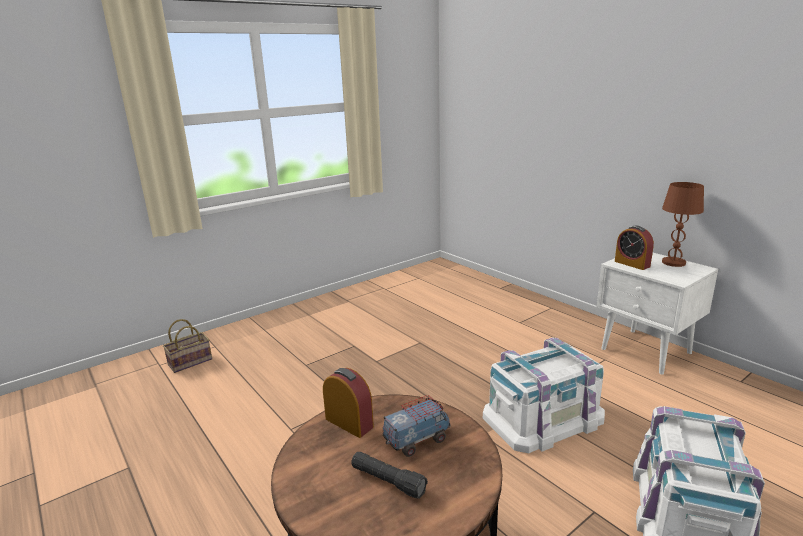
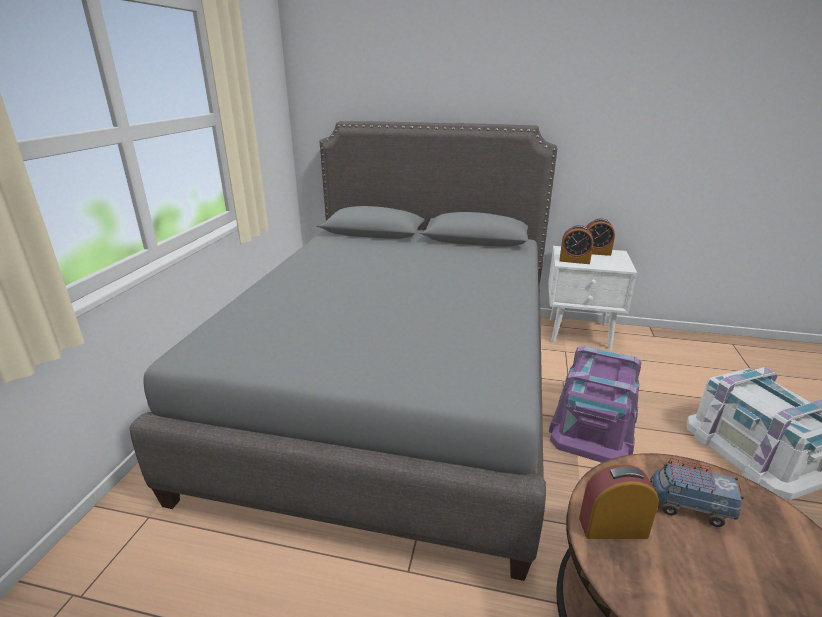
camera: 40 degrees left, 5 degrees up
(191, 361) = (136, 560): basket -> none
(388, 481) = (744, 569): black flashlight -> none
(417, 440) = (688, 507): toy truck -> toy truck turned 90 degrees counterclockwise
(420, 333) = (396, 385): none -> grey bed
(542, 416) = (592, 423): white storage box -> purple storage box
(674, 263) = (596, 252): brown table lamp -> alarm clock

